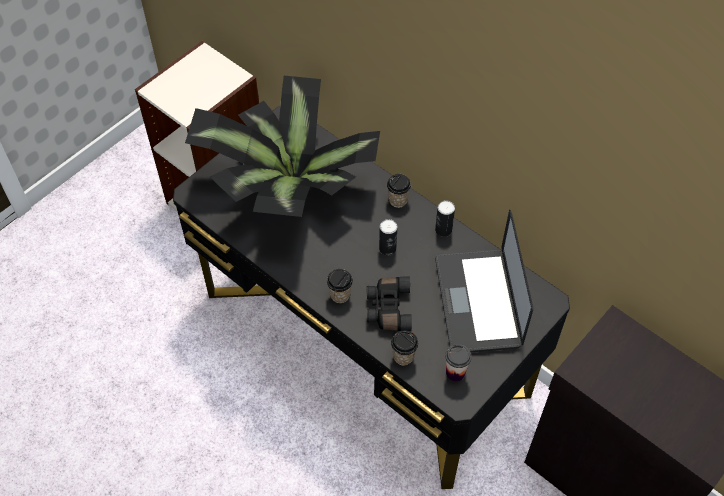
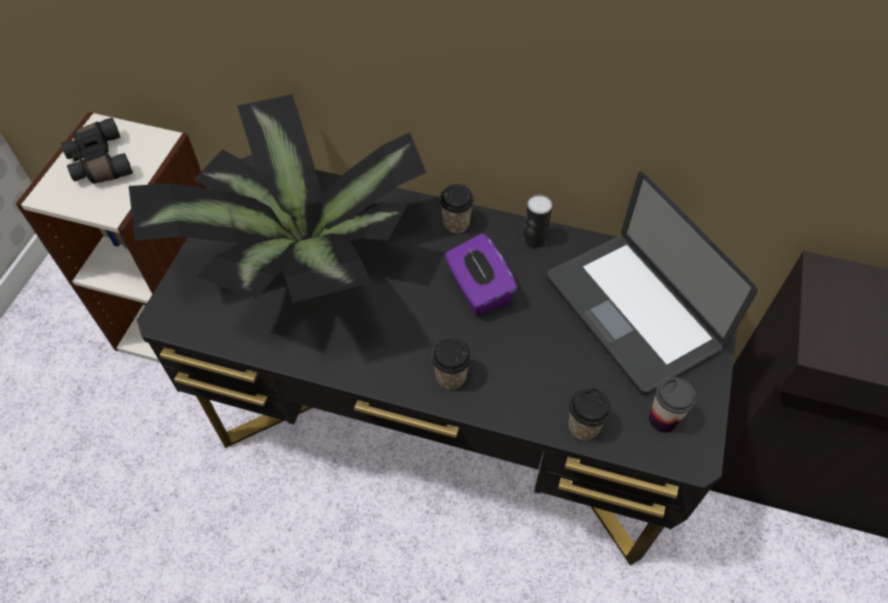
camera: 25 degrees left, 0 degrees up
(387, 248) = (478, 289): can -> purple tissue box
(388, 309) = (525, 369): black binoculars -> black binoculars (99, 163)

